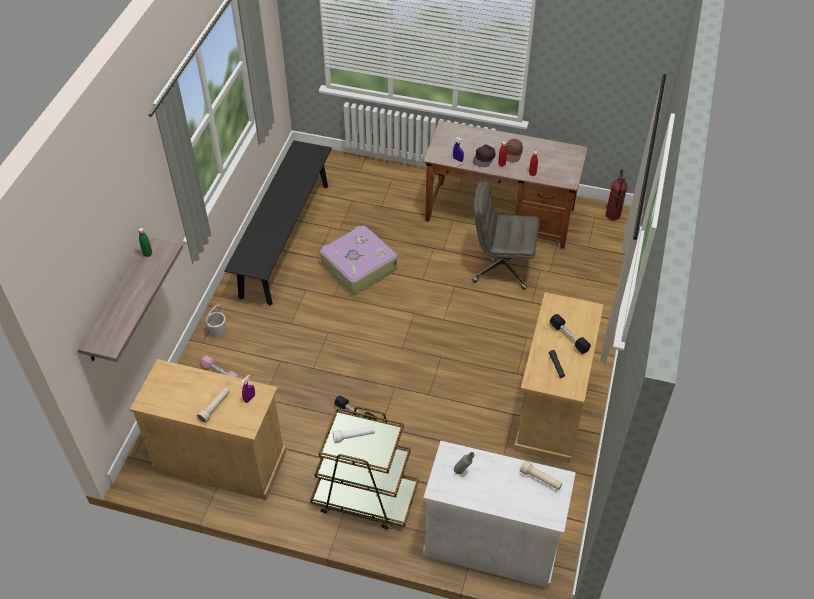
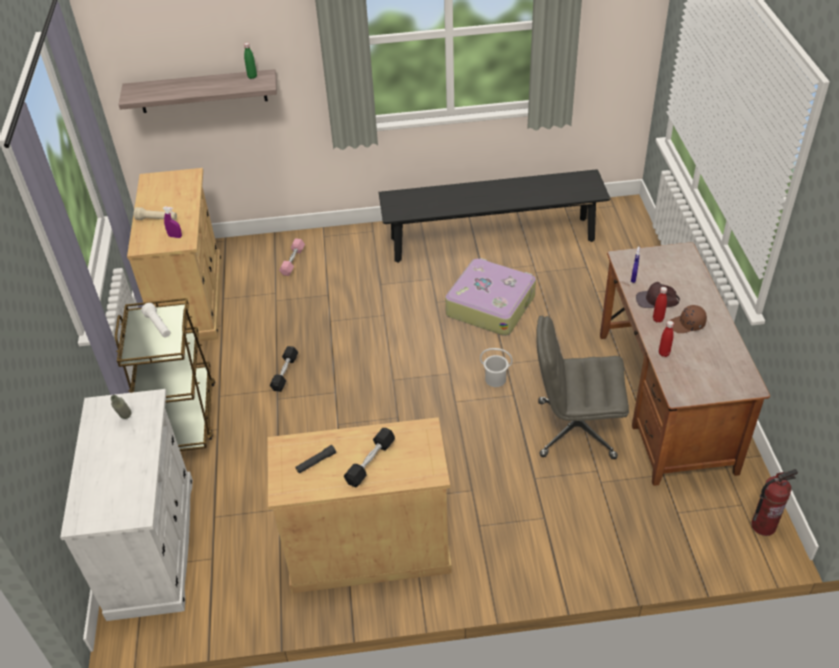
camera: 70 degrees right, 5 degrees down
(217, 330) = (343, 240): white bucket -> white bucket (495, 379)
(501, 267) = (575, 430): grey office chair -> grey office chair turned 75 degrees counterclockwise
(540, 479) = (132, 493): beige flashlight -> none

